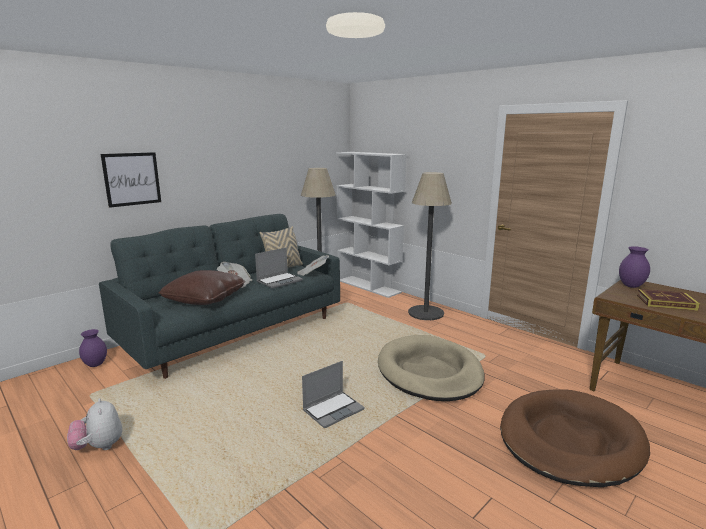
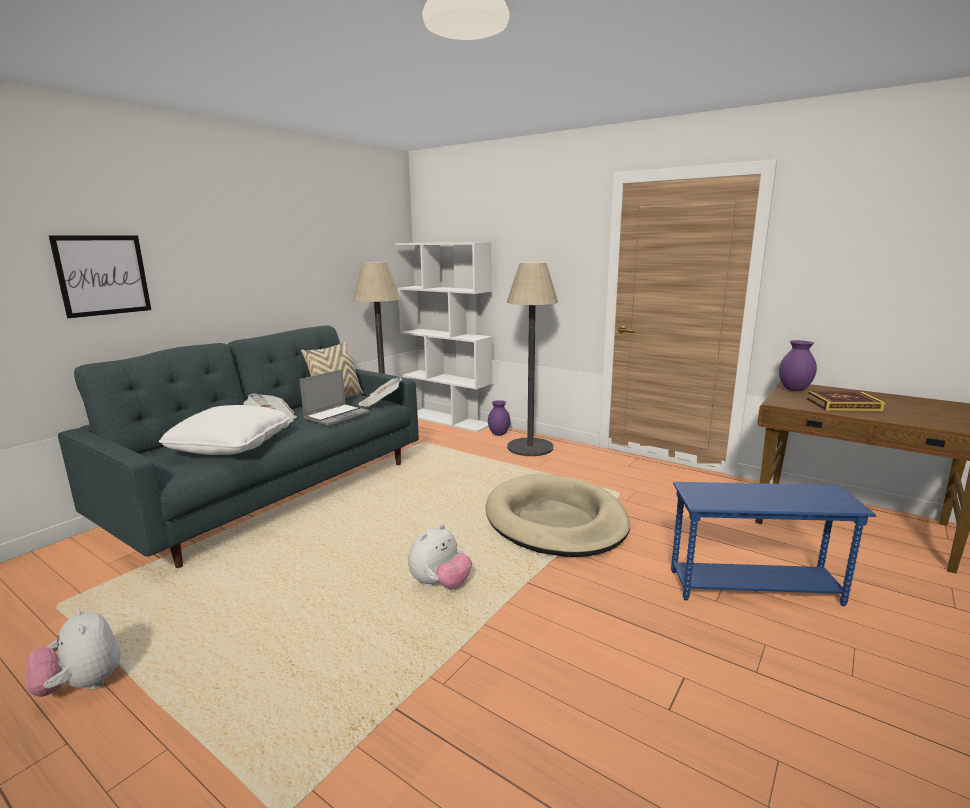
camera: 10 degrees left, 0 degrees up
(95, 364) = (59, 559): purple vase -> purple vase (498, 434)
(204, 299) = (231, 447): brown pillow -> white pillow
(333, 410) = (440, 585): laptop -> plush toy
(569, 440) = (754, 588): brown dog bed -> blue side table

